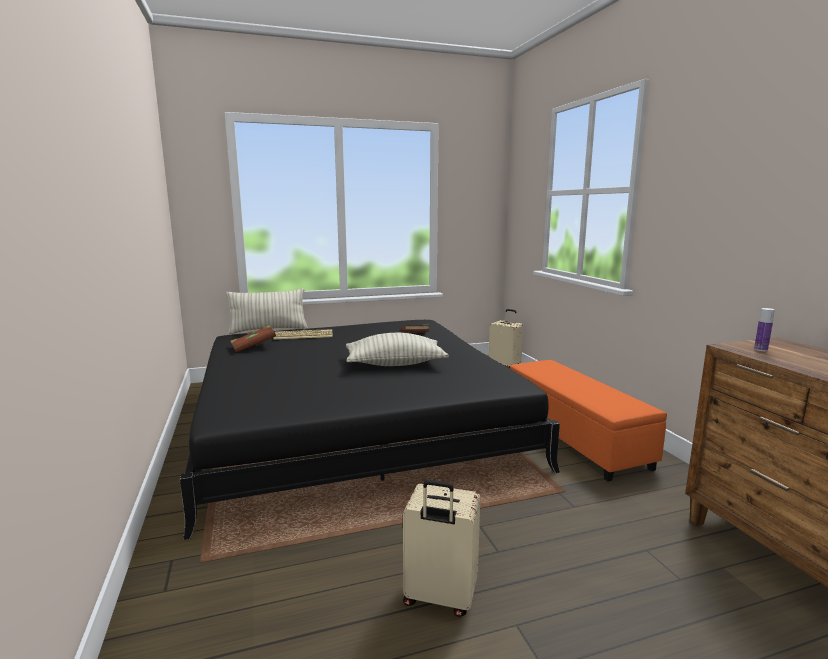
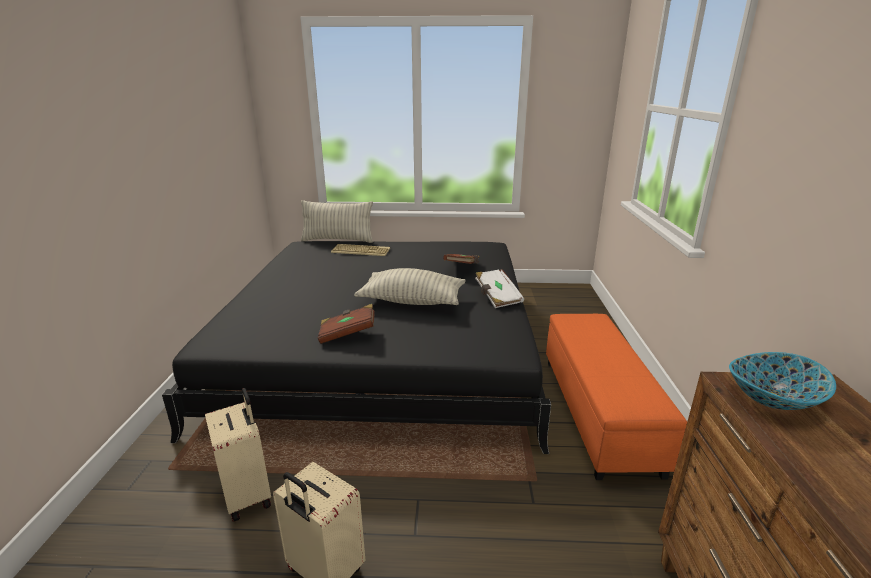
camera: 20 degrees right, 10 degrees up
(253, 347) = (307, 260): brown book -> brown book (347, 334)
(466, 354) = (497, 297): none -> white book
(505, 366) = (584, 301): beige suitcase -> beige suitcase (249, 495)
(760, 349) = (771, 398): bottle -> bowl

